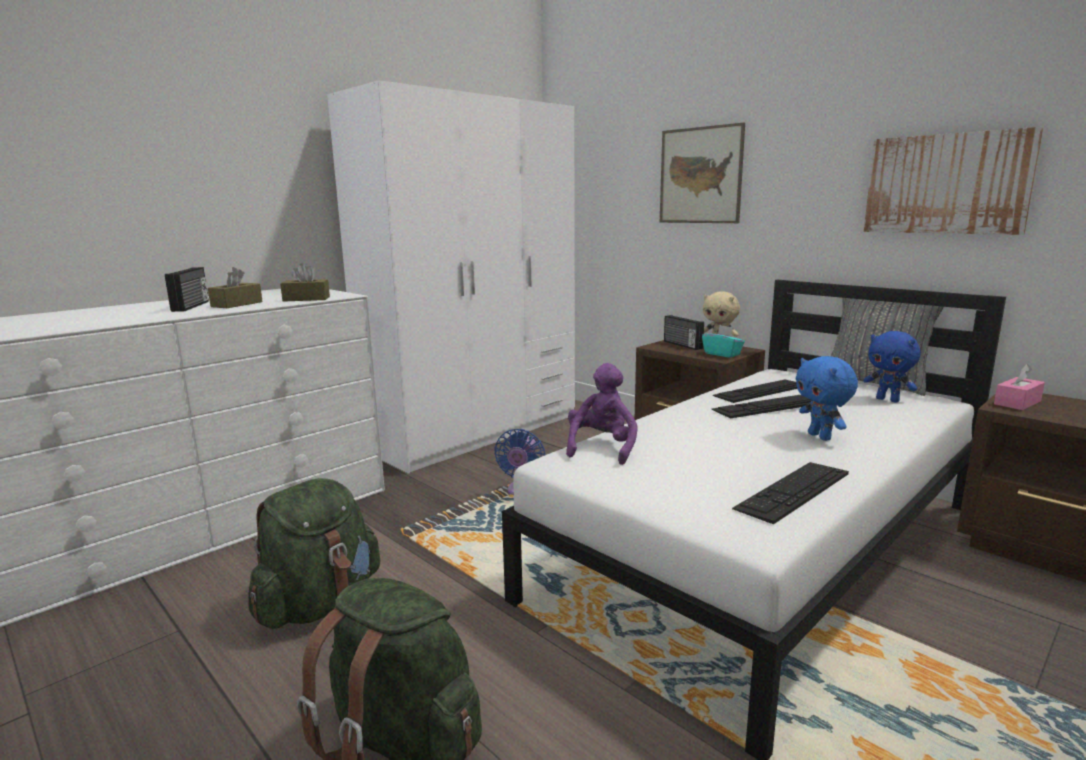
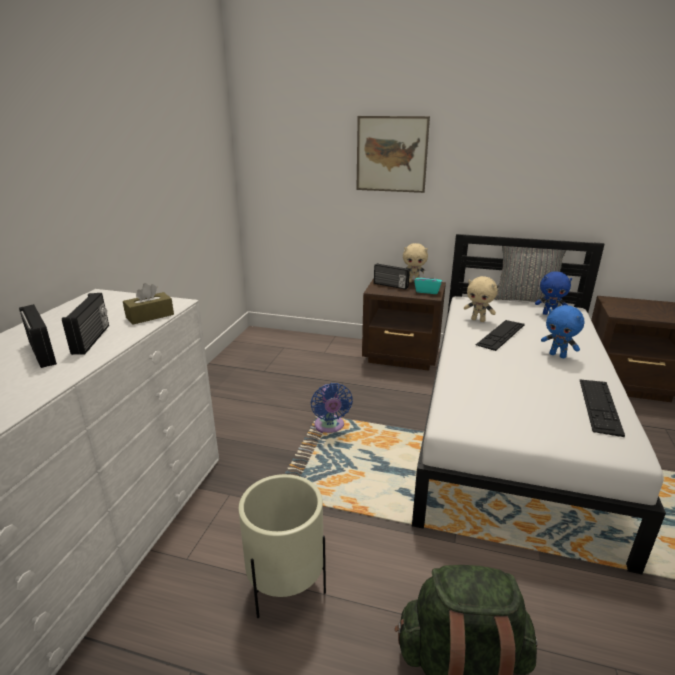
camera: 30 degrees left, 10 degrees up
(237, 304) = (92, 339): brown tissue box -> radio
(320, 604) = (286, 588): green backpack -> beige planter
(476, 432) = (234, 379): white wardrobe -> none
(602, 448) = (459, 400): purple plush toy -> none
(760, 391) = (478, 320): keyboard -> beige plush toy
(946, 184) = (571, 172): picture -> none
(1017, 403) = (618, 308): pink tissue box -> none

